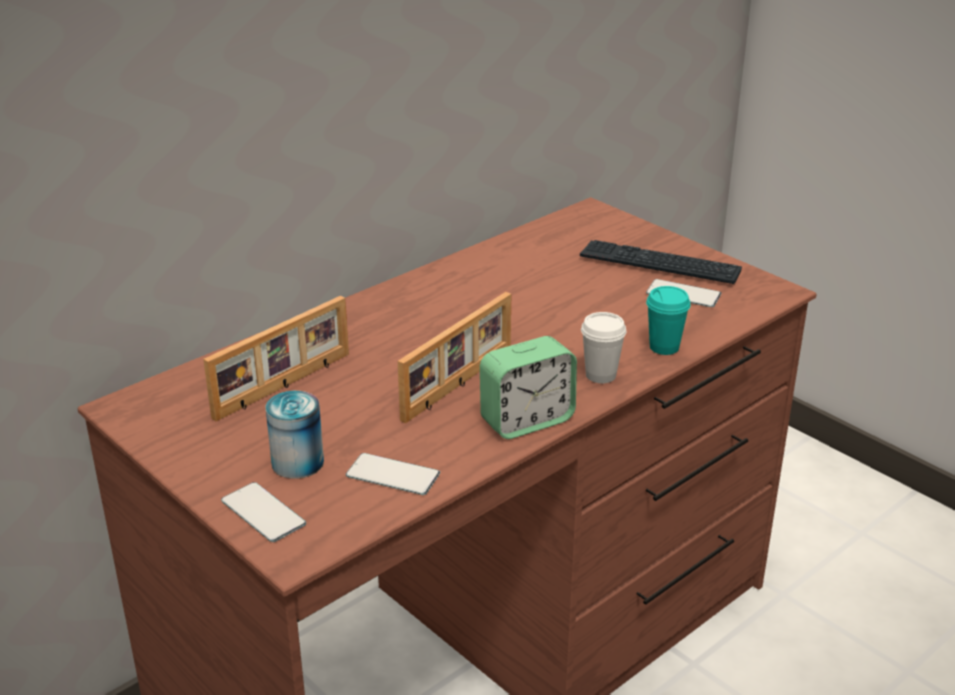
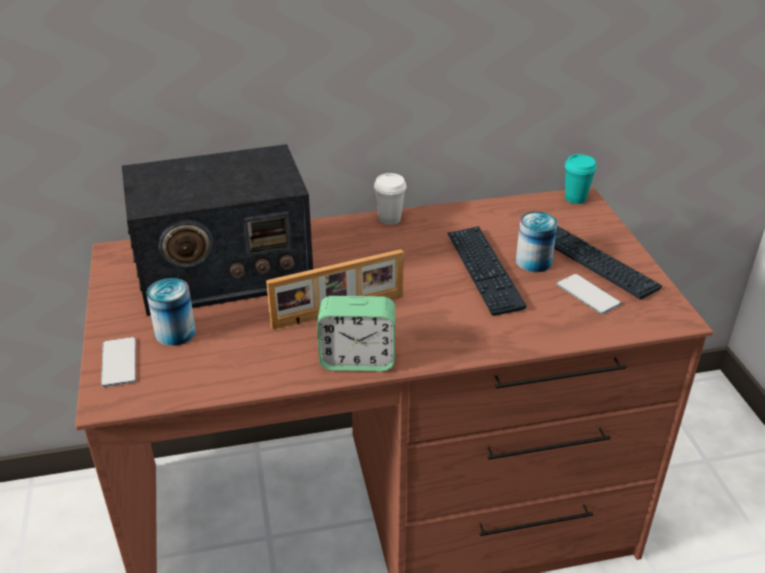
camera: 30 degrees right, 5 degrees up
(284, 386) = (223, 272): picture frame -> radio
(393, 475) = (224, 367): phone -> none
(566, 302) = (484, 271): none -> keyboard
(600, 375) = (450, 342): white cup -> white cup (390, 219)
(604, 280) = (533, 262): none -> can
(664, 347) = (525, 336): turquoise cup -> turquoise cup (575, 198)

